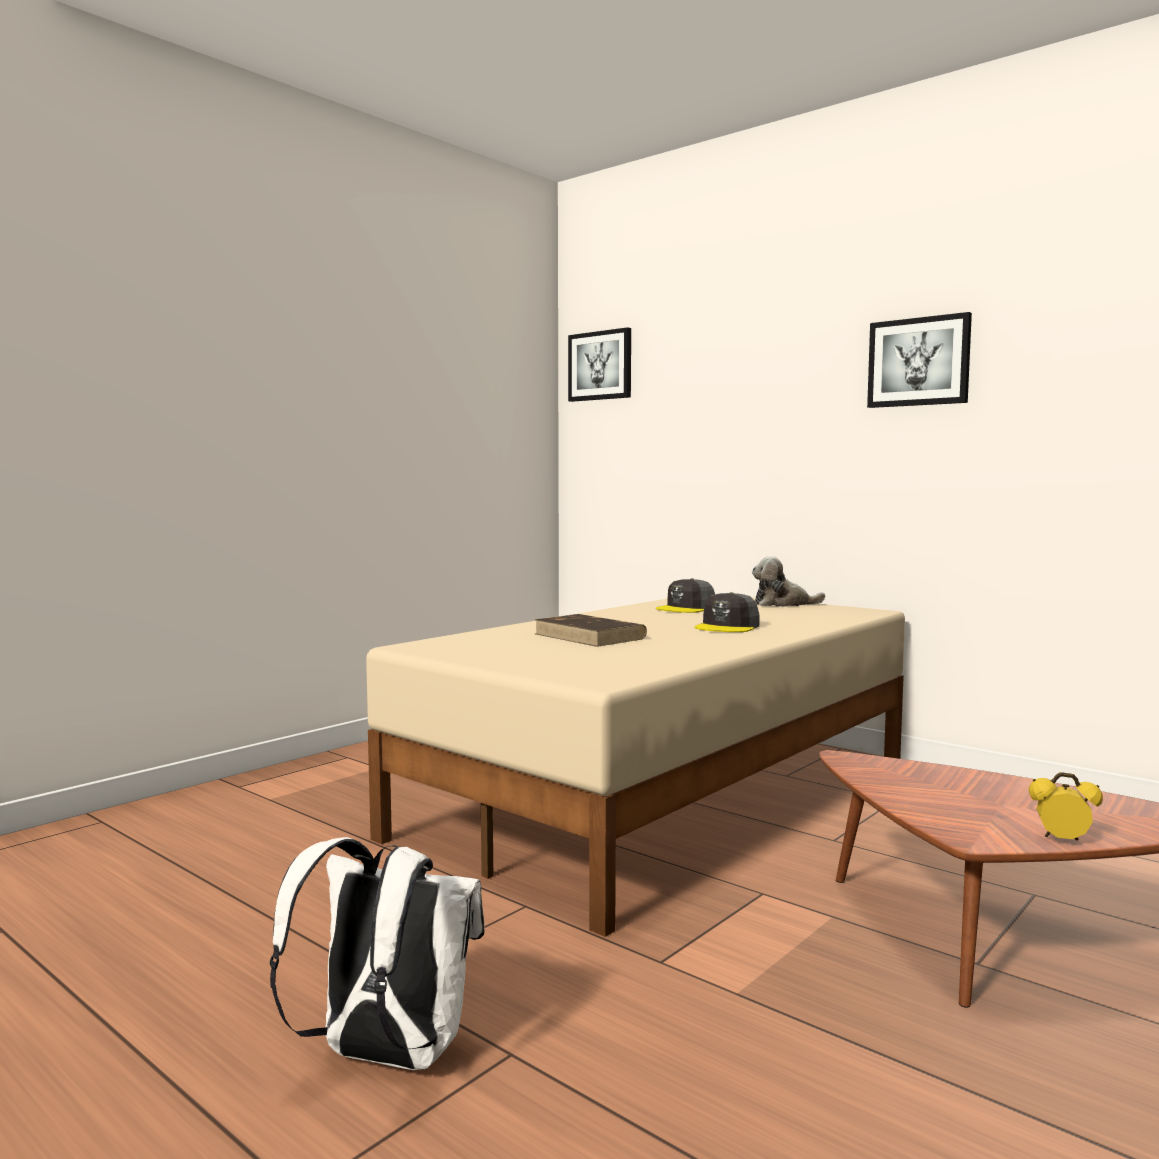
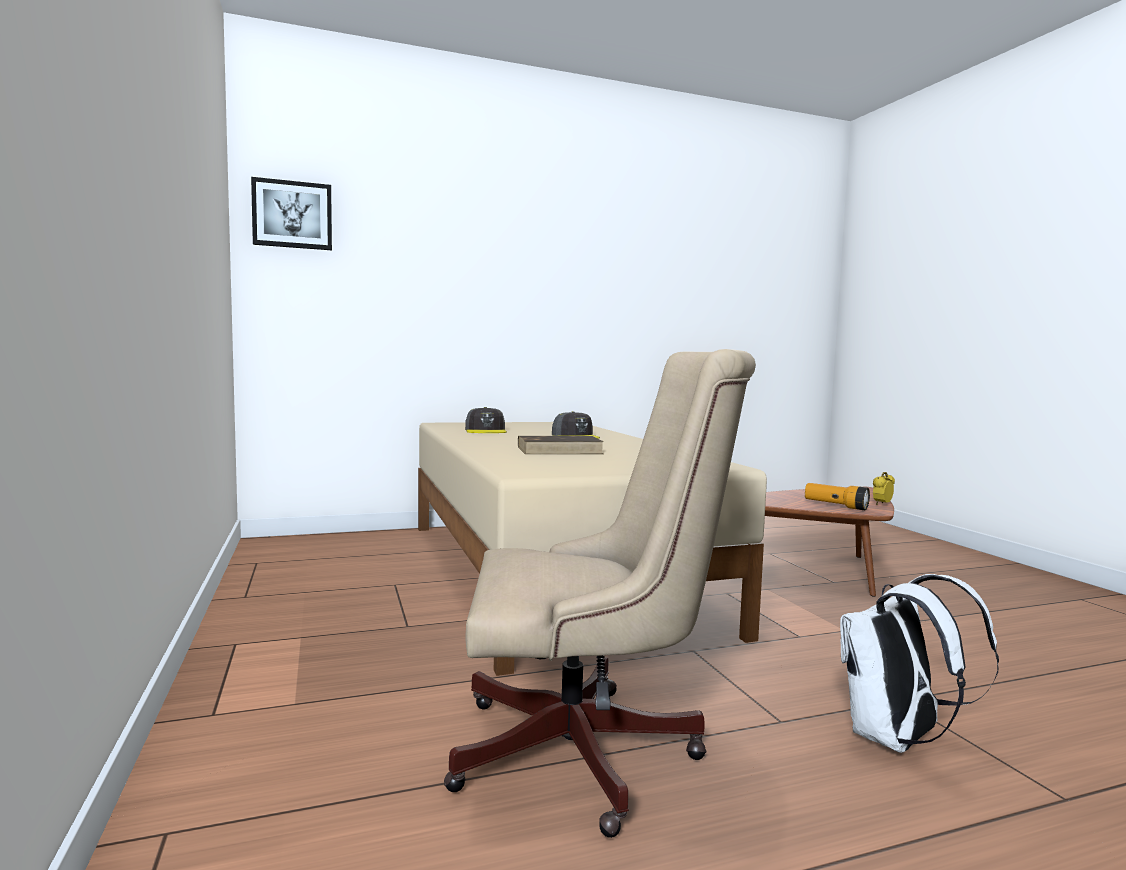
camera: 60 degrees left, 0 degrees up
(253, 904) = (590, 753): none -> beige office chair
(783, 604) = (512, 423): plush toy -> none
(919, 362) = (580, 259): picture -> none
(952, 812) = (835, 506): none -> flashlight

